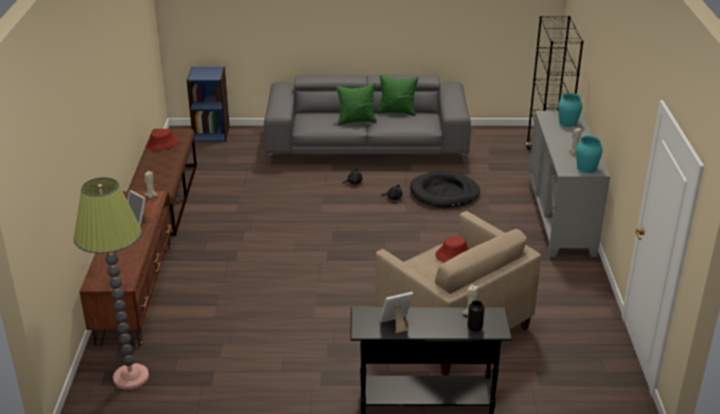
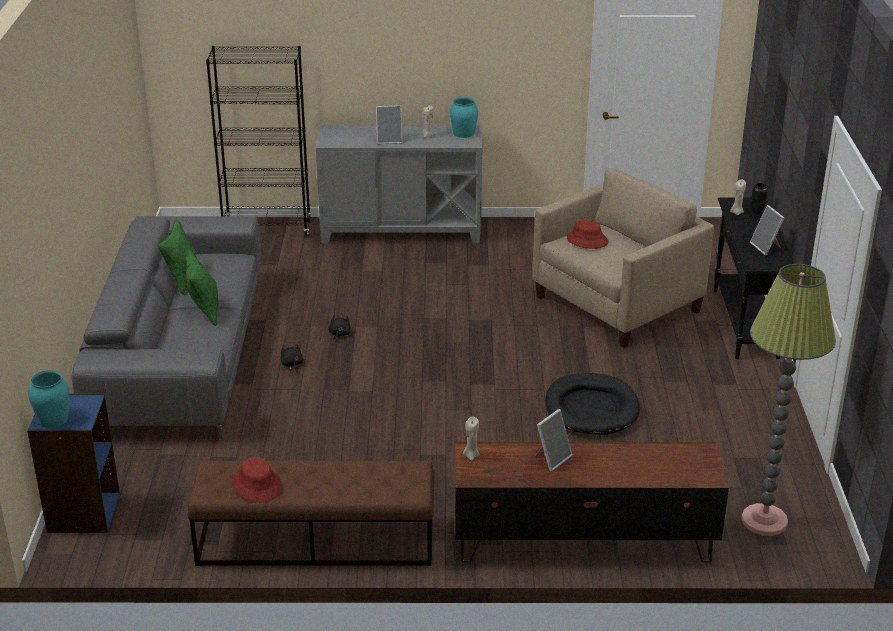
camera: 90 degrees left, 0 degrees up
(444, 193) = (331, 298): black dog bed -> black dog bed (591, 408)
(559, 137) = (389, 140): none -> picture frame
(568, 123) = (353, 133): turquoise vase -> turquoise vase (53, 419)

